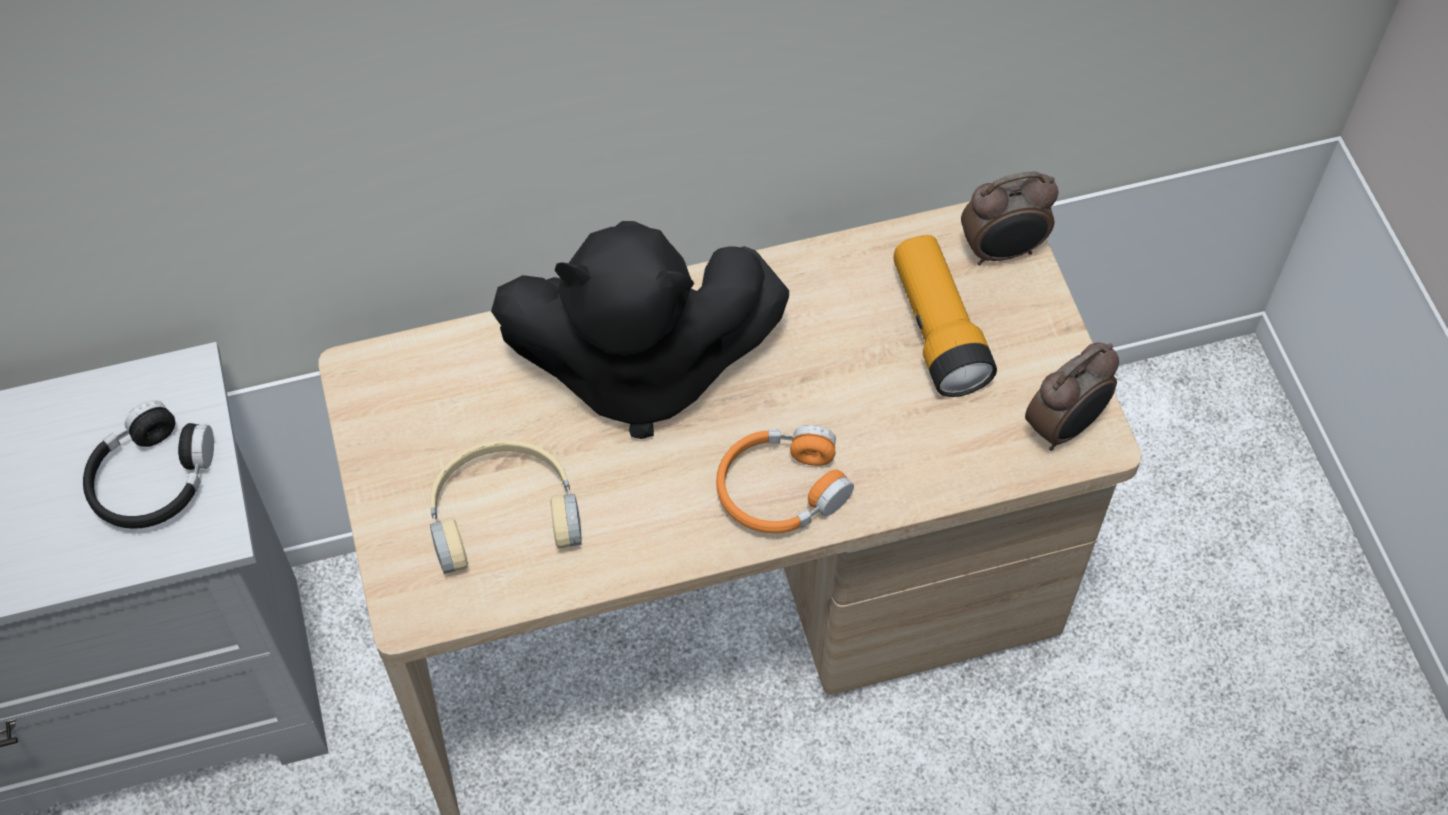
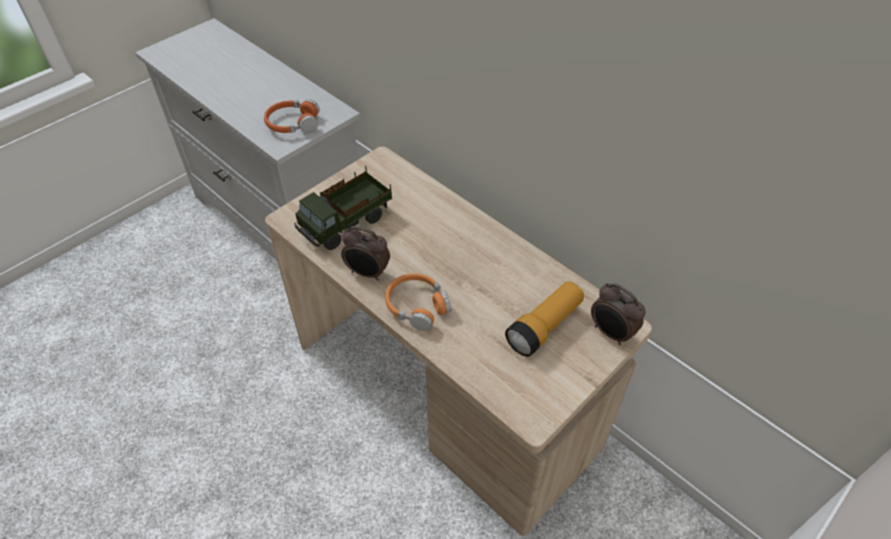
camera: 60 degrees right, 10 degrees down
(153, 479) = (293, 124): black headphones -> orange headphones
(503, 512) = (347, 224): beige headphones -> toy truck
(638, 368) = (443, 233): black plush toy -> none
(1065, 427) = (531, 403): alarm clock -> alarm clock (367, 273)

